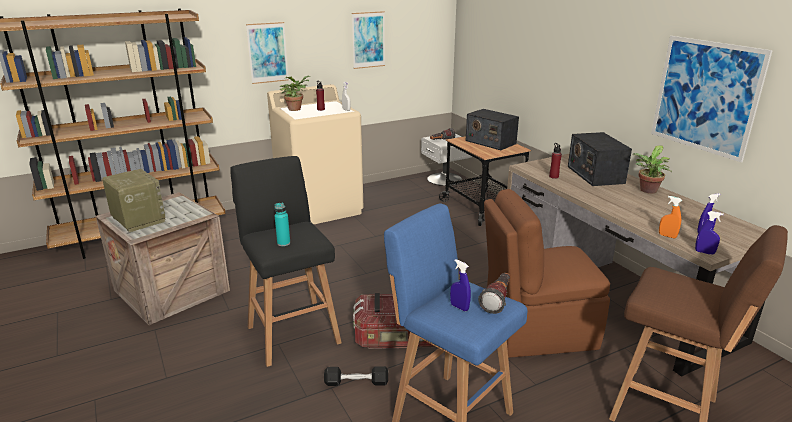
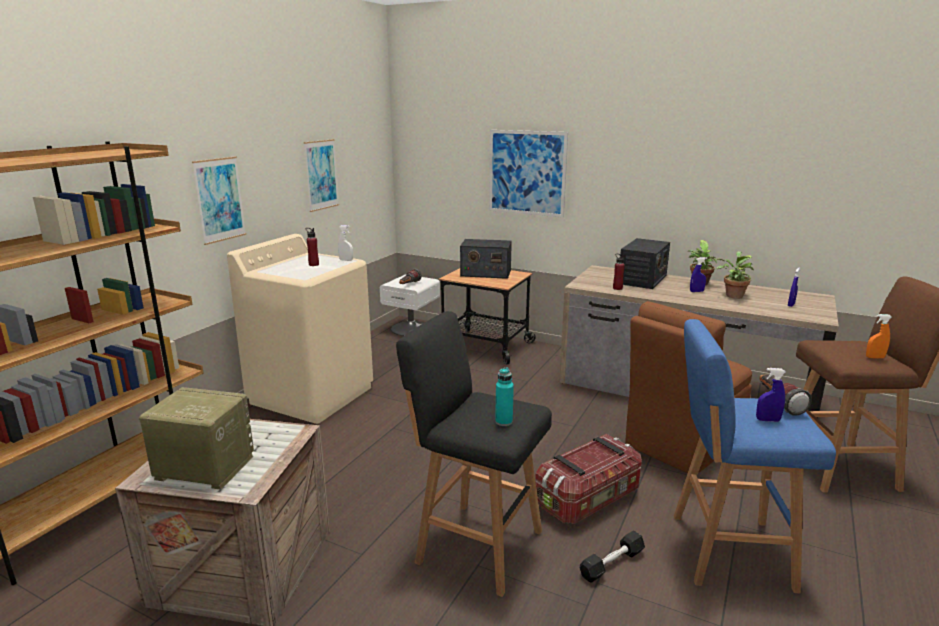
camera: 35 degrees left, 5 degrees down
(295, 109) = (279, 269): potted plant -> potted plant (733, 295)
(595, 174) = (642, 279): radio -> radio turned 105 degrees counterclockwise
(667, 236) = (777, 313): orange spray bottle -> orange spray bottle (874, 357)
(704, 252) = (819, 319): blue spray bottle -> blue spray bottle (696, 291)
(705, 96) = (737, 189): picture -> picture (527, 173)

